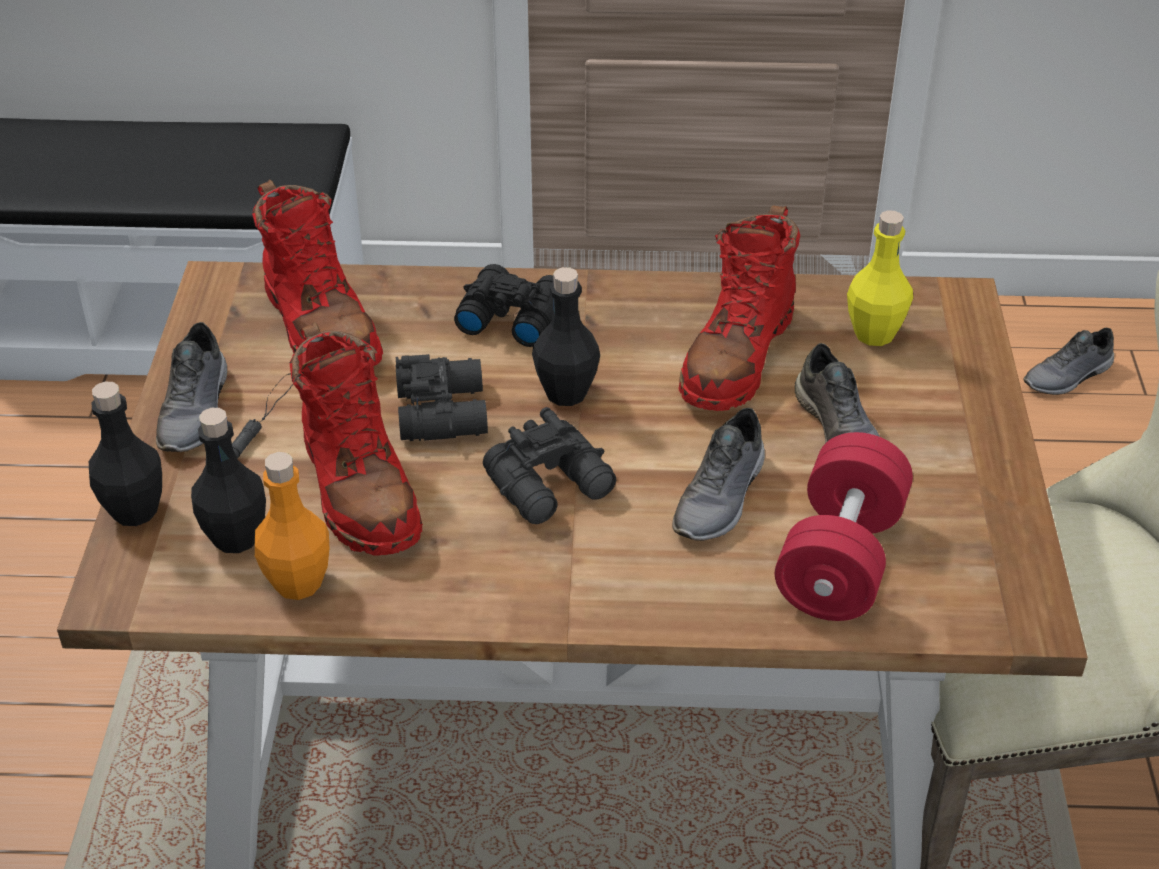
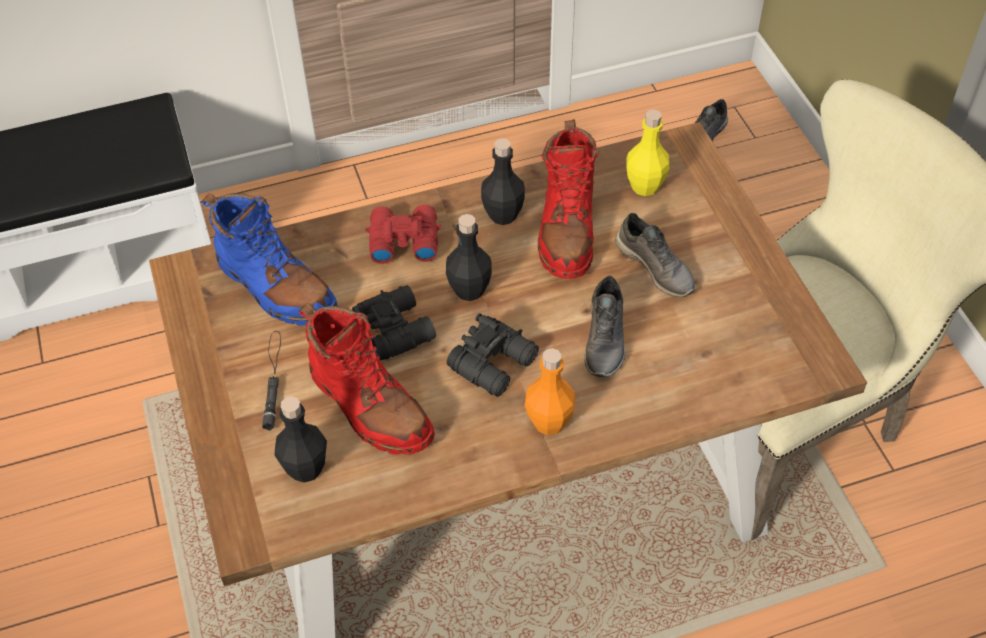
camera: 20 degrees left, 10 degrees up
(135, 511) = (224, 471): black bottle -> black bottle (503, 215)
(197, 411) = (224, 380): grey shoe -> none
(298, 583) = (366, 488): orange bottle -> orange bottle (549, 422)
(320, 327) = (275, 287): red boot -> blue boot
(510, 316) = (402, 240): black binoculars -> red binoculars
(840, 559) = (697, 360): red dumbbell -> none

